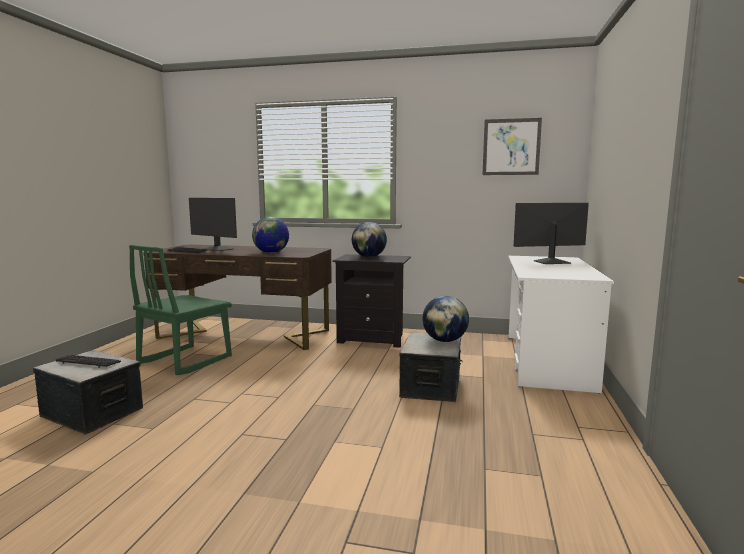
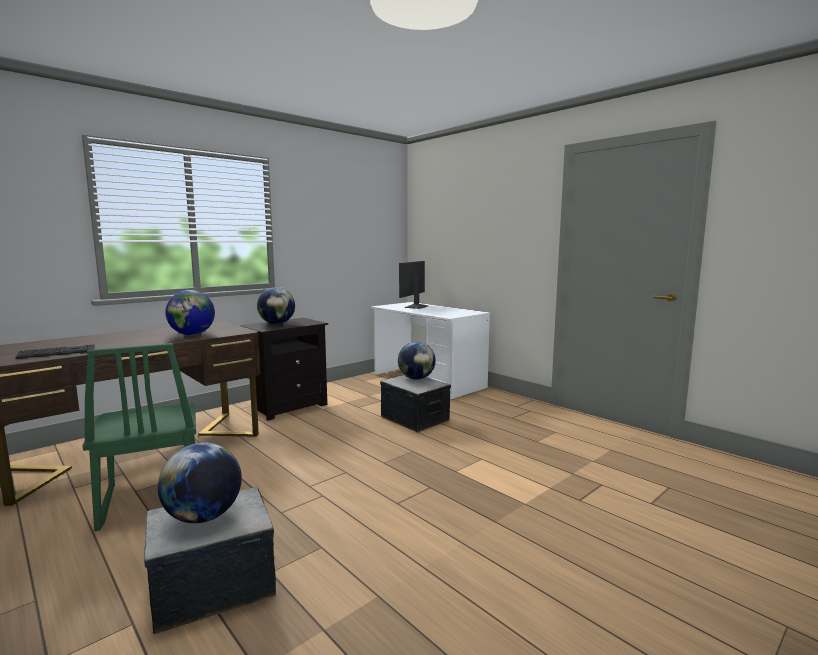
camera: 55 degrees left, 0 degrees up
(88, 362) = (203, 517): keyboard -> globe
(217, 249) = (89, 343): monitor -> none
(511, 147) = (362, 215): picture -> none

